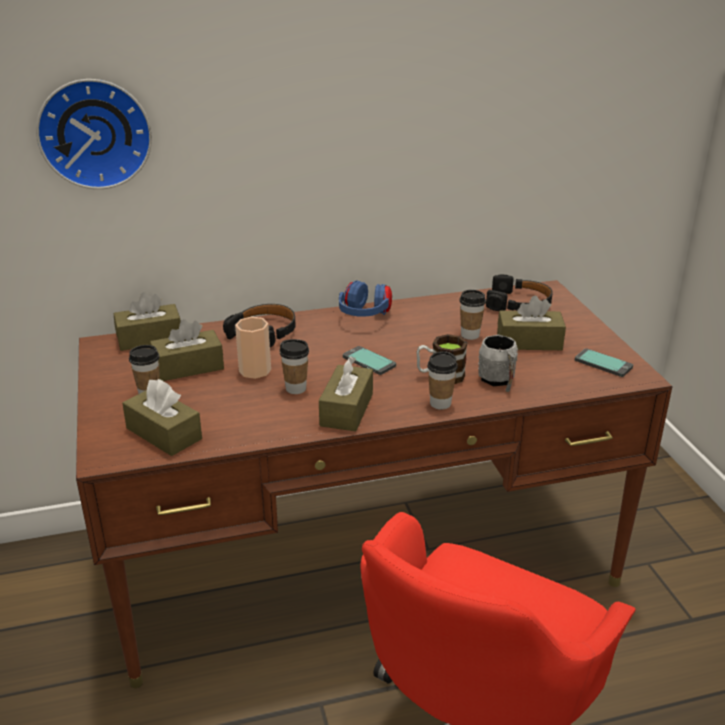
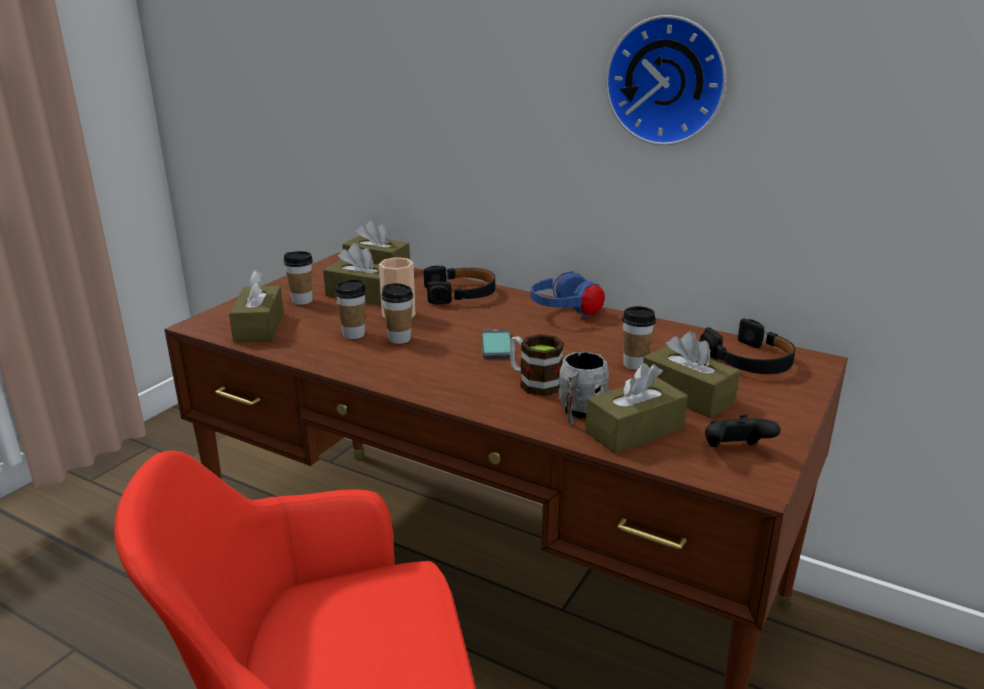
camera: 45 degrees right, 5 degrees down
(95, 133) = (366, 61): wall clock -> wall clock (667, 80)
(346, 410) = (403, 370): brown tissue box -> brown tissue box (634, 430)
(440, 403) = (486, 402): cup -> cup (353, 334)
(603, 363) = (734, 451): phone -> black game controller

